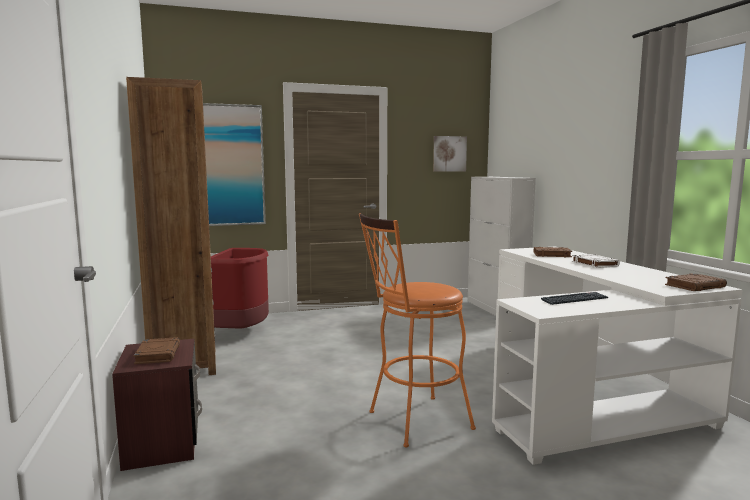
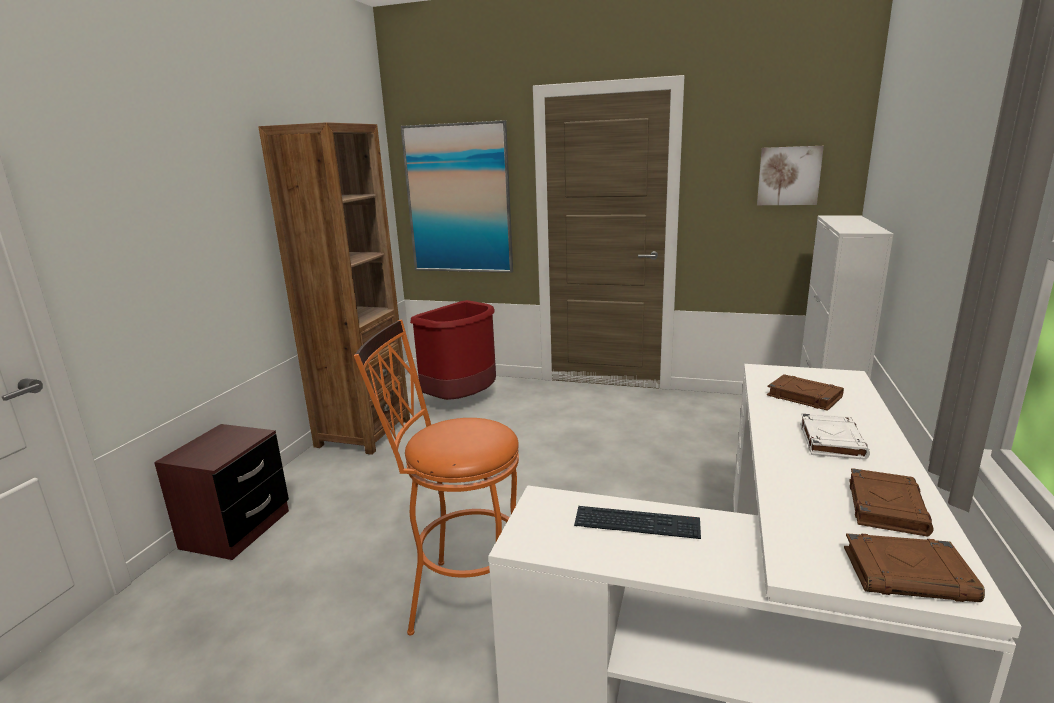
camera: 35 degrees right, 10 degrees up
(158, 354) = (217, 446): brown book -> brown book (885, 506)

